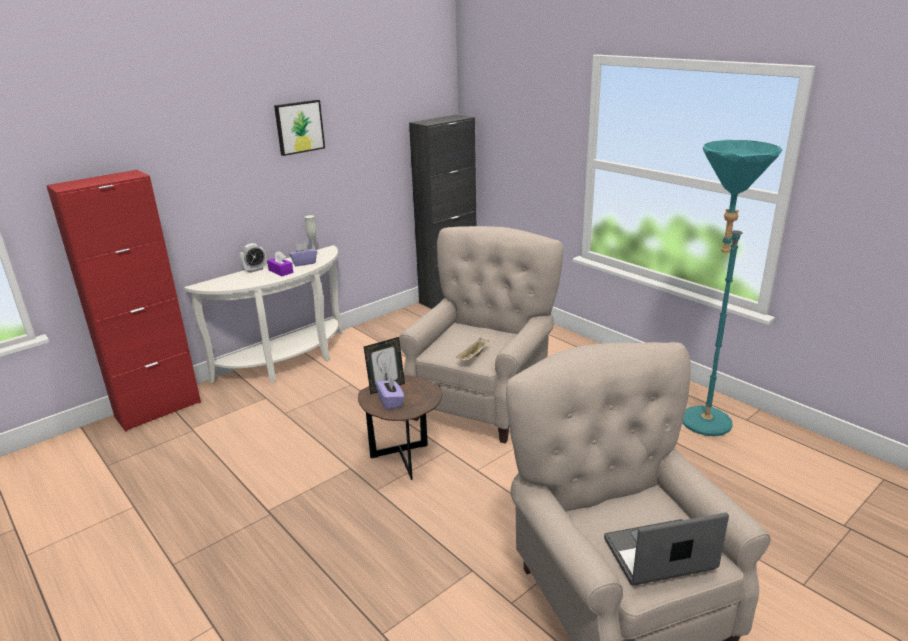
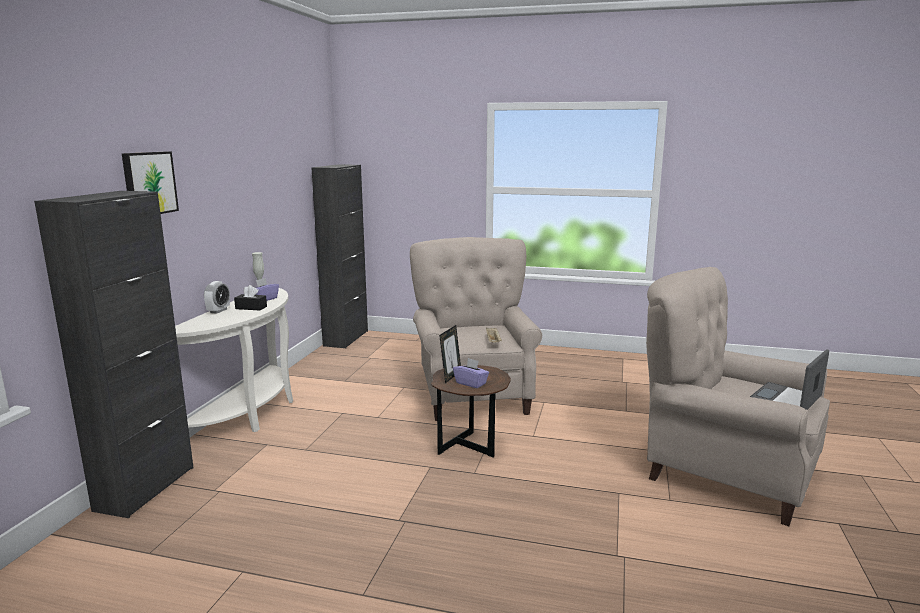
camera: 35 degrees left, 10 degrees down
(158, 409) = (145, 488): red cabinet -> black cabinet
(281, 271) = (251, 307): purple tissue box -> black tissue box
(299, 127) = (241, 161): picture -> picture (149, 183)
(700, 427) = (636, 371): turquoise floor lamp -> none

